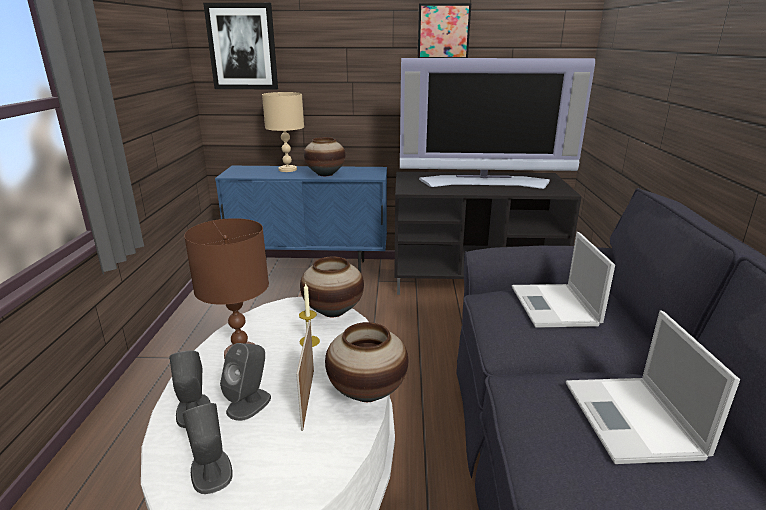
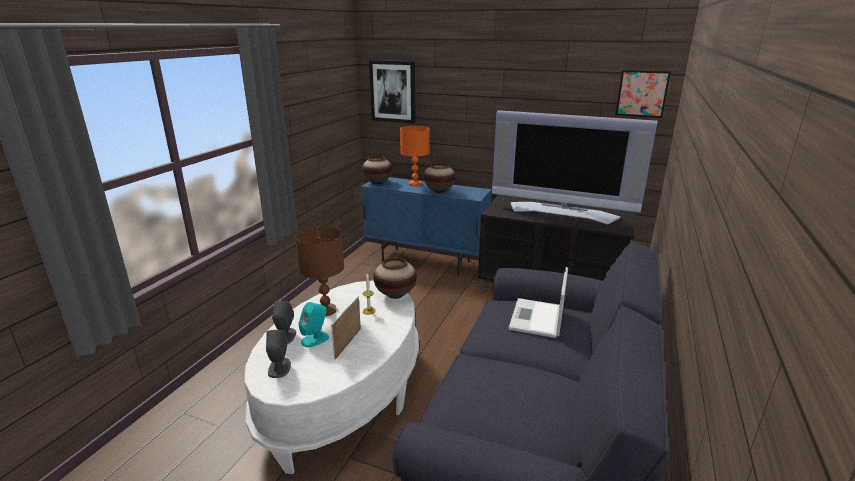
camera: 20 degrees right, 0 degrees up
(249, 404) = (315, 339): grey speaker -> turquoise speaker
(288, 169) = (415, 184): beige table lamp -> orange table lamp
(367, 392) = (383, 348): vase -> vase (377, 182)
(443, 31) = (542, 87): picture -> picture (642, 93)
(633, 420) = (518, 396): laptop -> none

